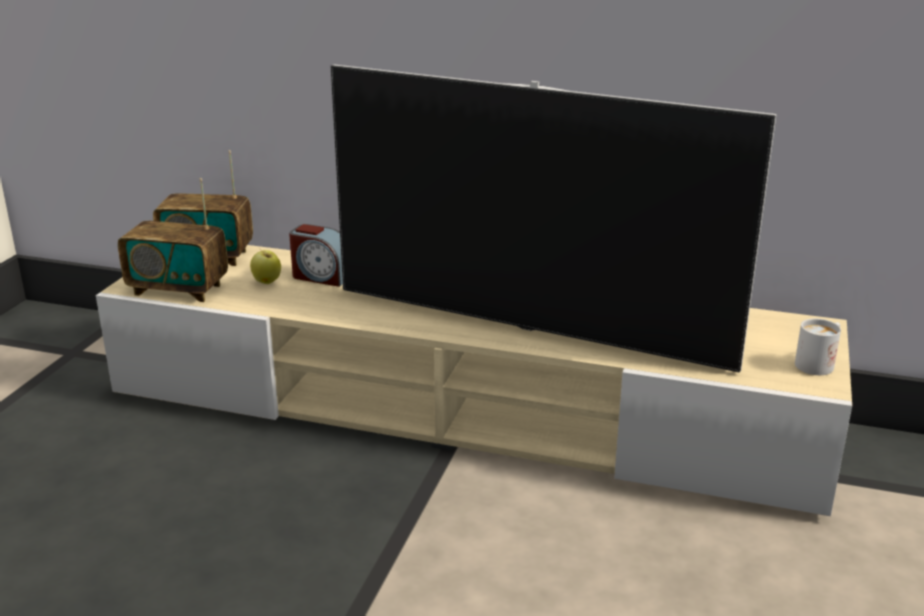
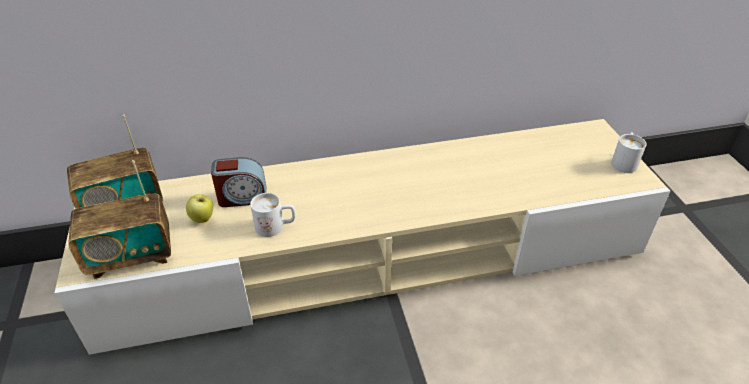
camera: 30 degrees left, 15 degrees up
(328, 305) = (276, 227): none -> white mug
(528, 328) = (436, 195): television -> none

